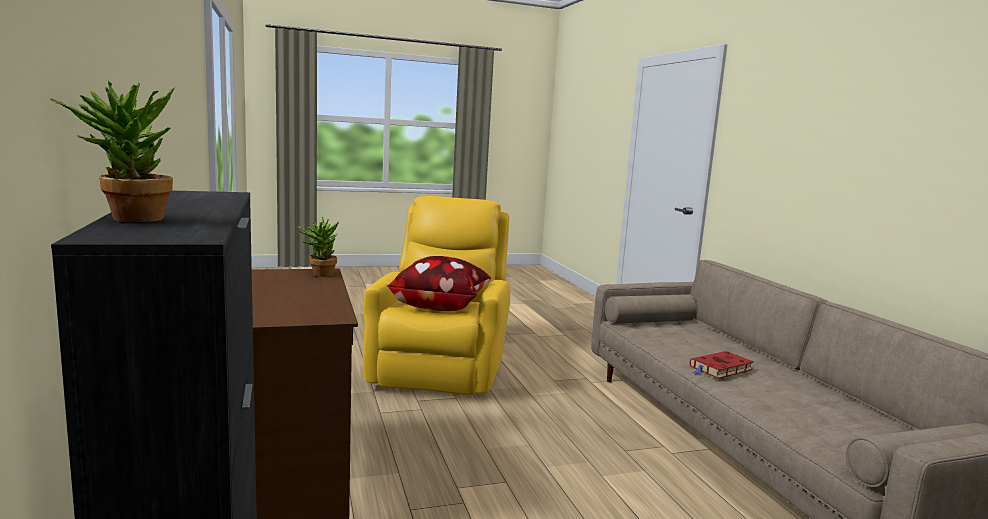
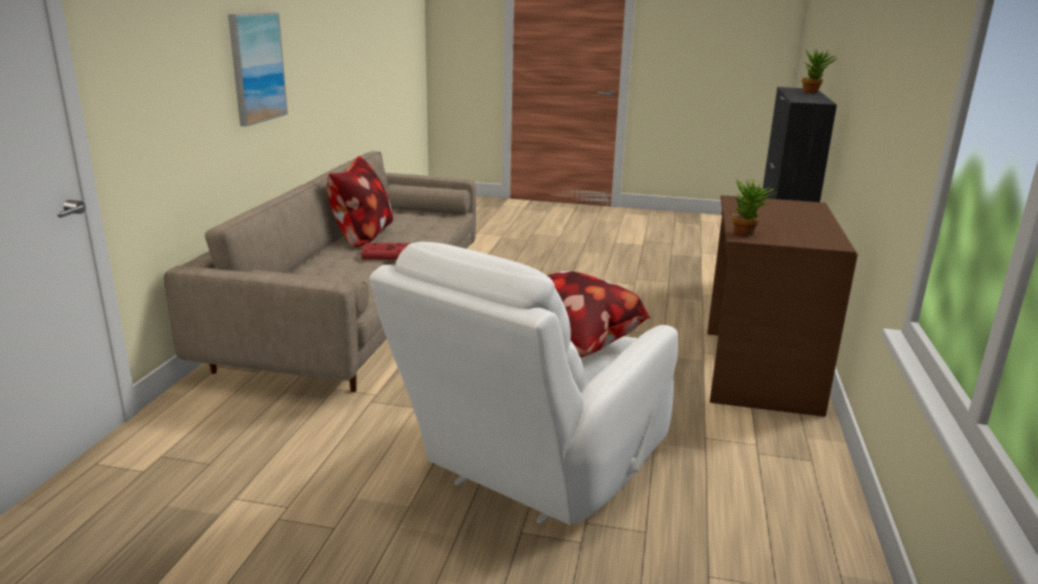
camera: 150 degrees left, 10 degrees up
(440, 365) = (535, 470): yellow armchair -> white armchair
(812, 390) = (362, 237): none -> pillow
(878, 173) = (256, 67): none -> picture

